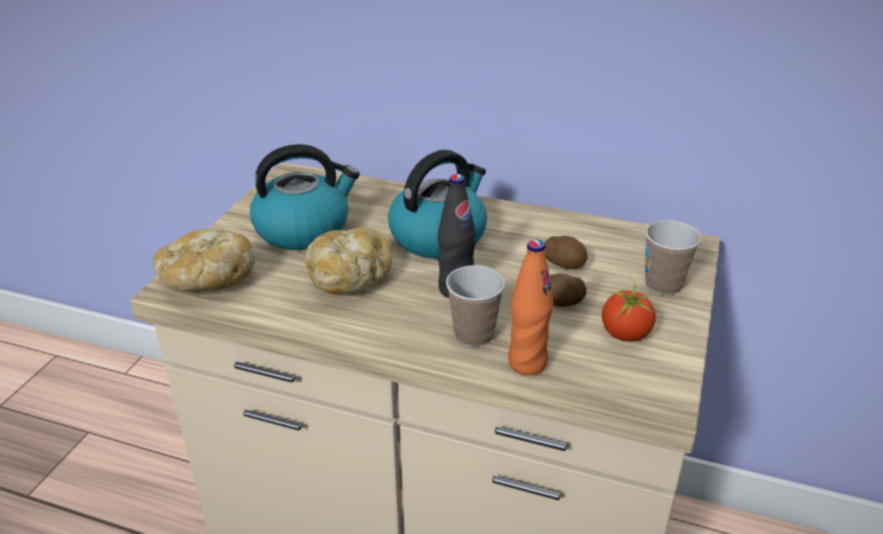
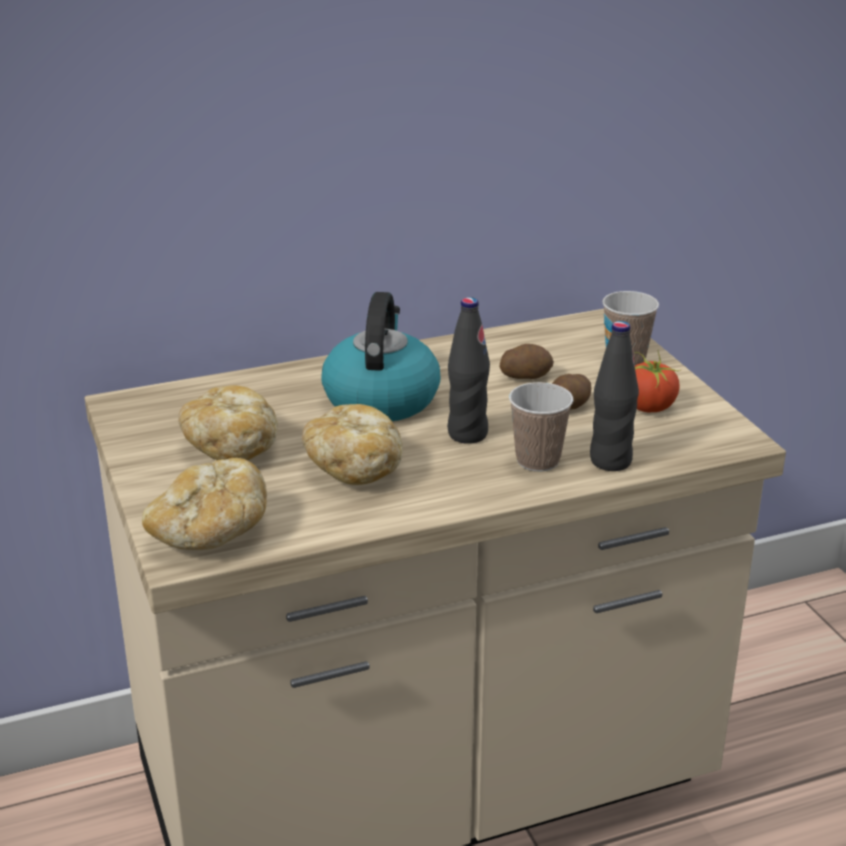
camera: 40 degrees left, 5 degrees down
(304, 229) = (232, 446): kettle -> bread
(527, 363) = (610, 461): orange bottle -> black bottle

